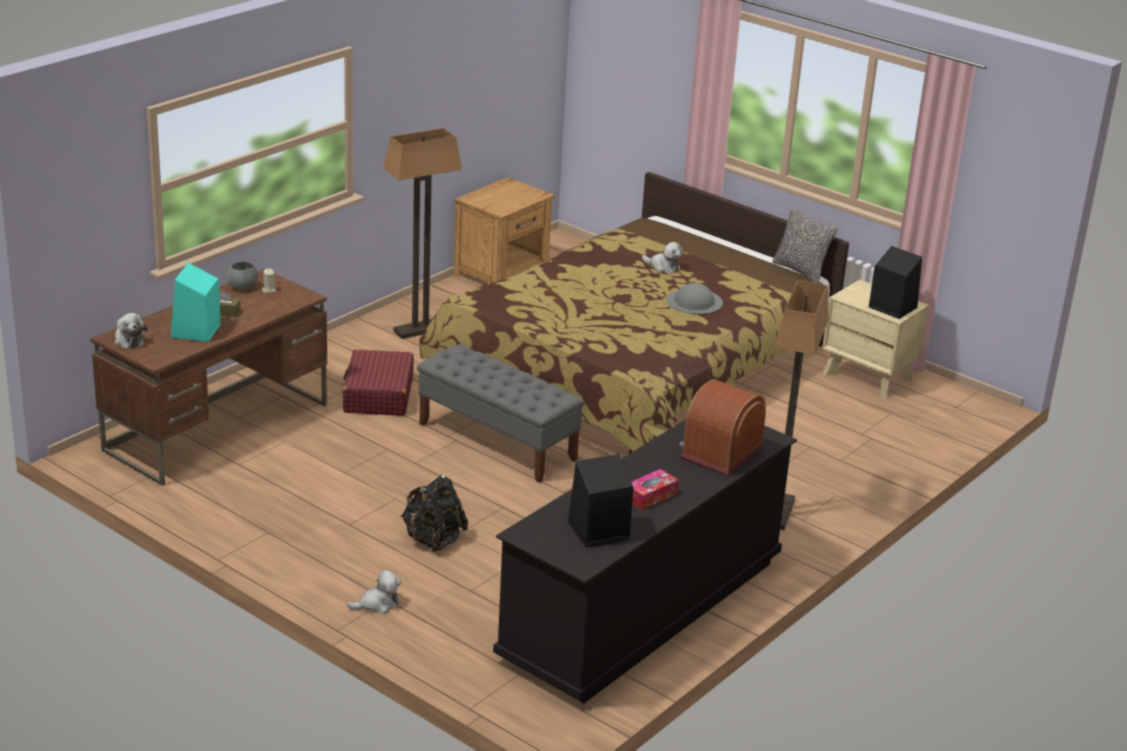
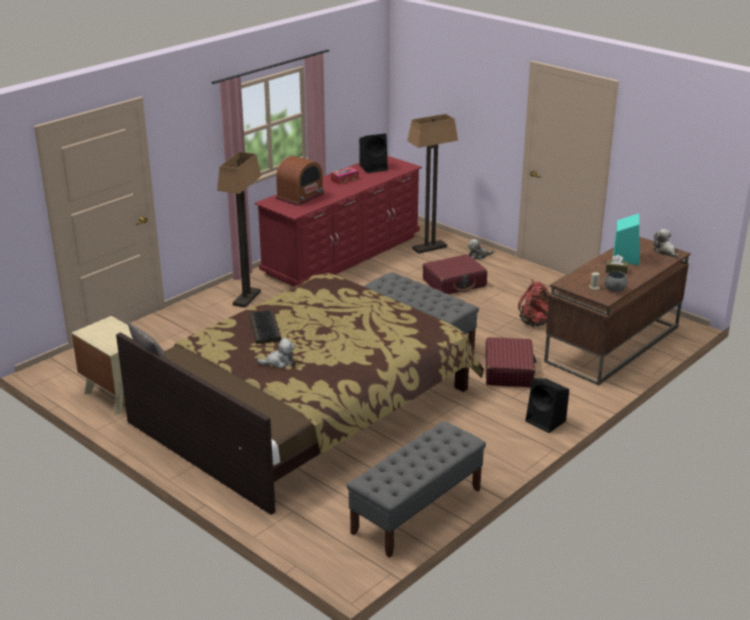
camera: 175 degrees left, 0 degrees up
(317, 465) = (535, 322): none -> red backpack
(420, 330) = (488, 433): floor lamp -> floor lamp (429, 248)
(433, 539) = (454, 283): black backpack -> red suitcase
(502, 272) = (416, 511): brown nightstand -> grey bench
(642, 609) = (342, 255): black dresser -> red dresser
(663, 267) = (279, 362): plush toy -> plush toy turned 135 degrees clockwise
(694, 301) = (265, 328): grey hat -> keyboard
(891, 307) = (105, 329): black speaker -> black speaker (546, 421)

